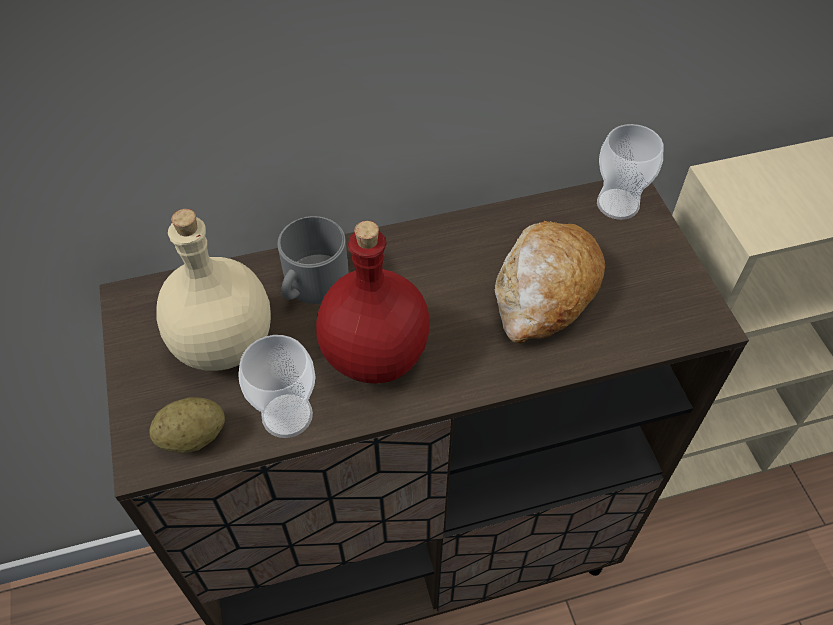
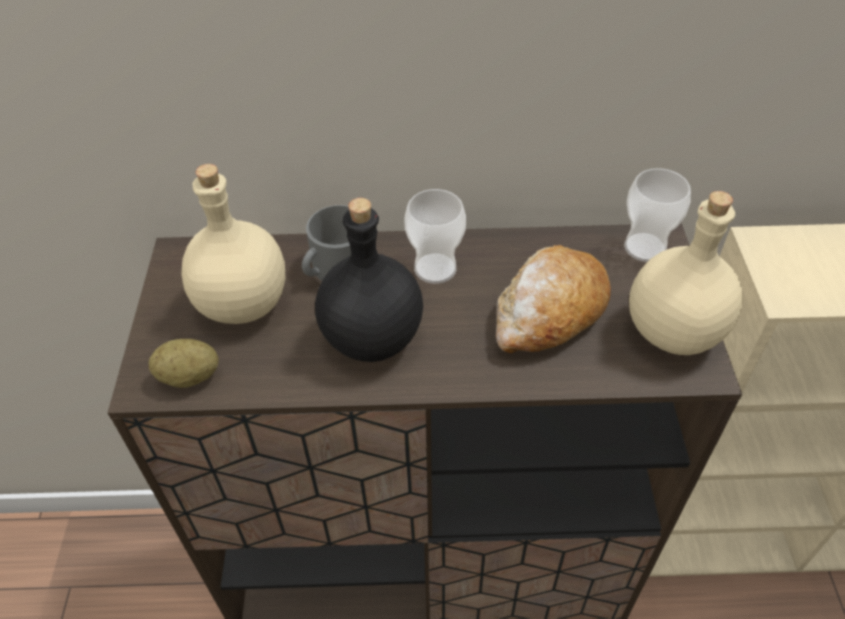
camera: 15 degrees right, 5 degrees down
(287, 415) = (276, 375): cup -> cup (435, 268)
(376, 353) = (374, 337): red bottle -> black bottle
(667, 289) = (671, 332): none -> beige bottle

